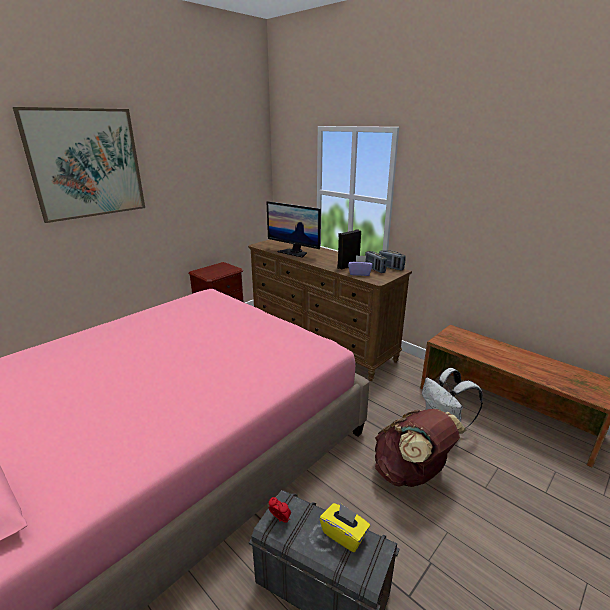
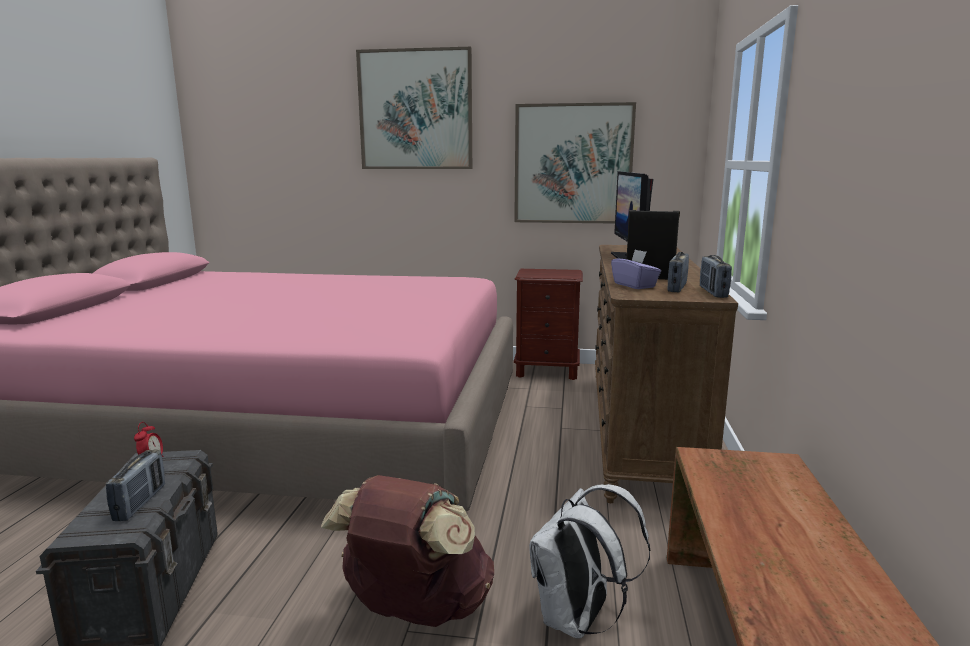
camera: 55 degrees right, 10 degrees down
(209, 194) = (573, 164): none -> picture
(344, 534) = (140, 503): yellow tissue box -> radio

